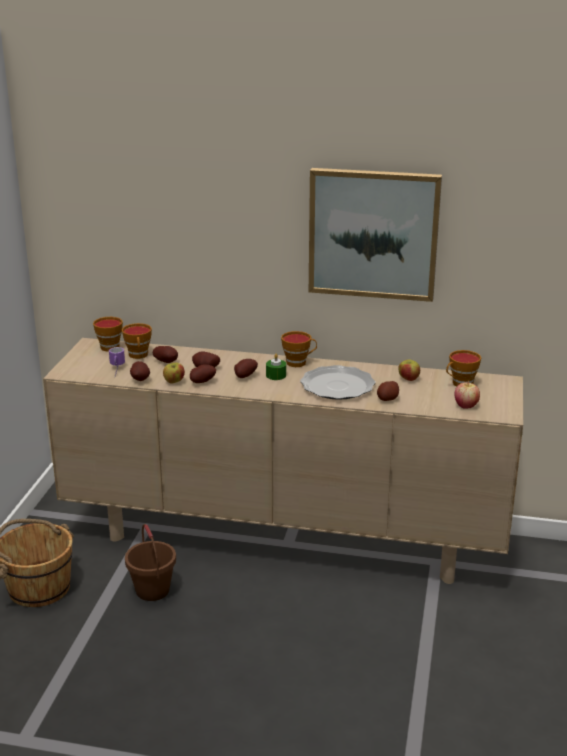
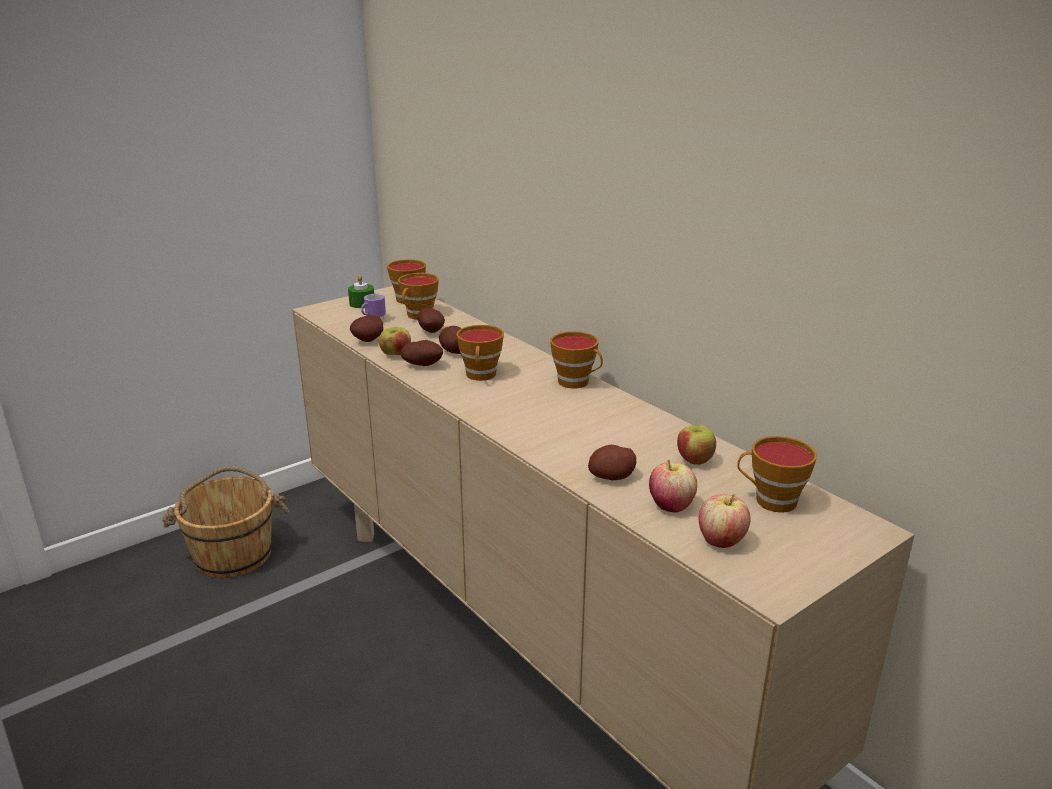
camera: 40 degrees right, 0 degrees up
(153, 590) = (317, 618): brown bucket -> none
(244, 376) = (481, 376): potato -> cup
(276, 375) = (520, 388): green candle -> green candle (362, 303)
(337, 386) = (572, 430): plate -> none
(373, 234) = (701, 188): picture -> none
(428, 401) = (671, 506): none -> apple

